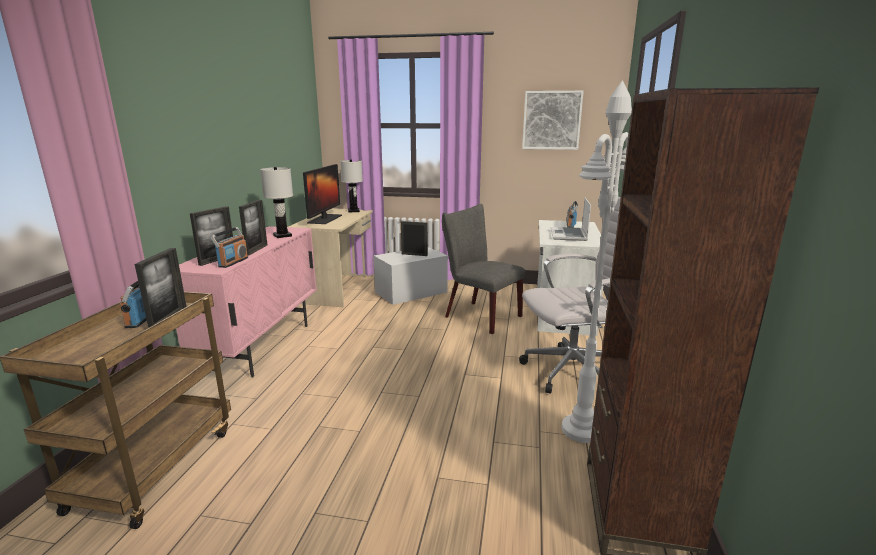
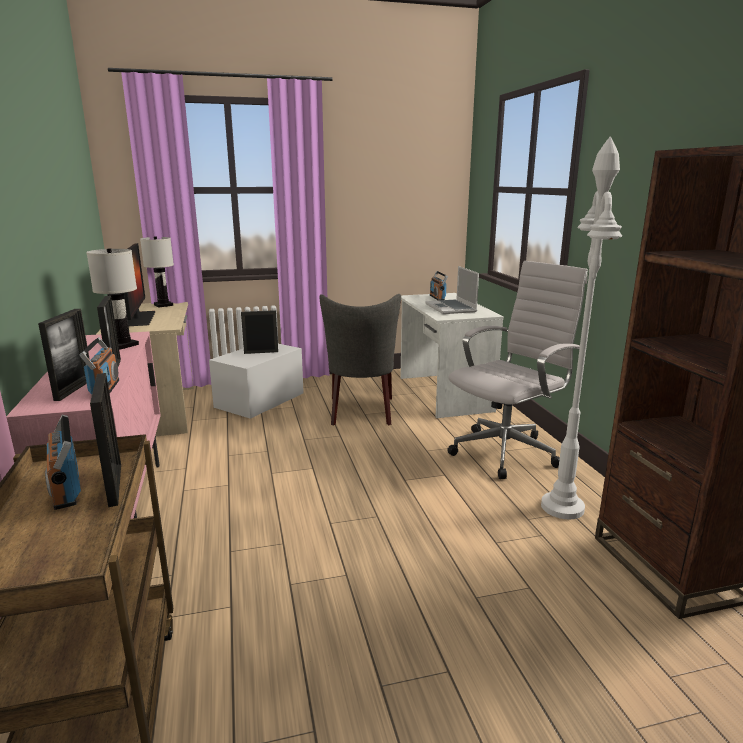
camera: 25 degrees left, 0 degrees up
(478, 315) = (361, 413): grey chair -> grey chair turned 105 degrees counterclockwise
(551, 120) = (398, 183): picture -> none

